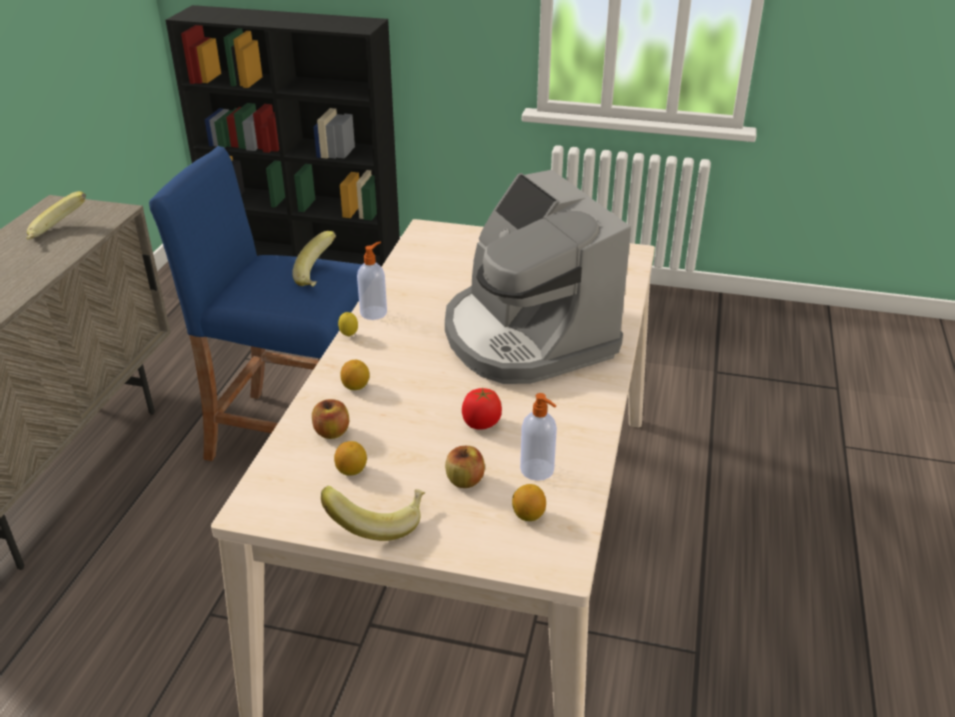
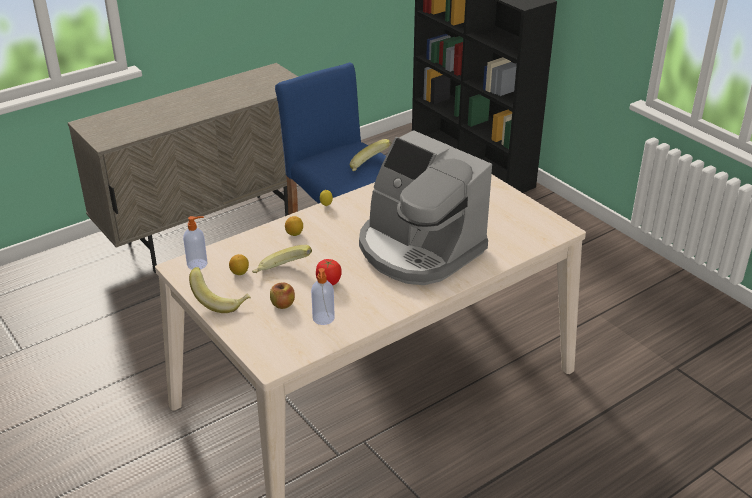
camera: 40 degrees right, 0 degrees up
(59, 233) = (255, 88): banana -> banana (282, 273)
(332, 432) = (254, 250): apple -> none
(374, 312) = (356, 198): soap dispenser -> soap dispenser (198, 264)
(526, 337) = (418, 249): coffee machine -> coffee machine turned 60 degrees counterclockwise
(528, 515) = (289, 336): lemon -> none

